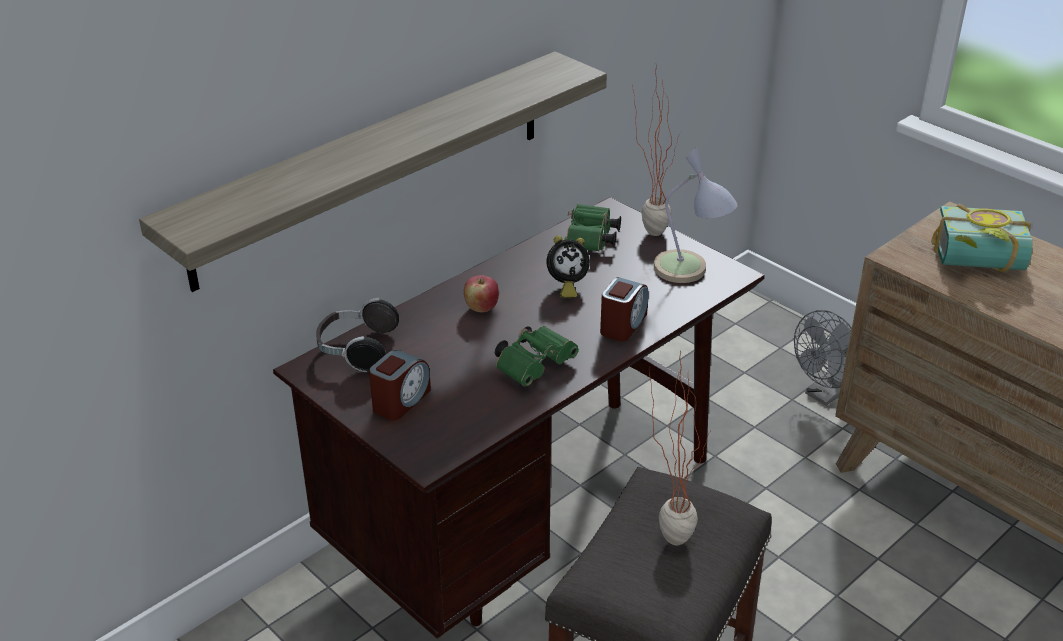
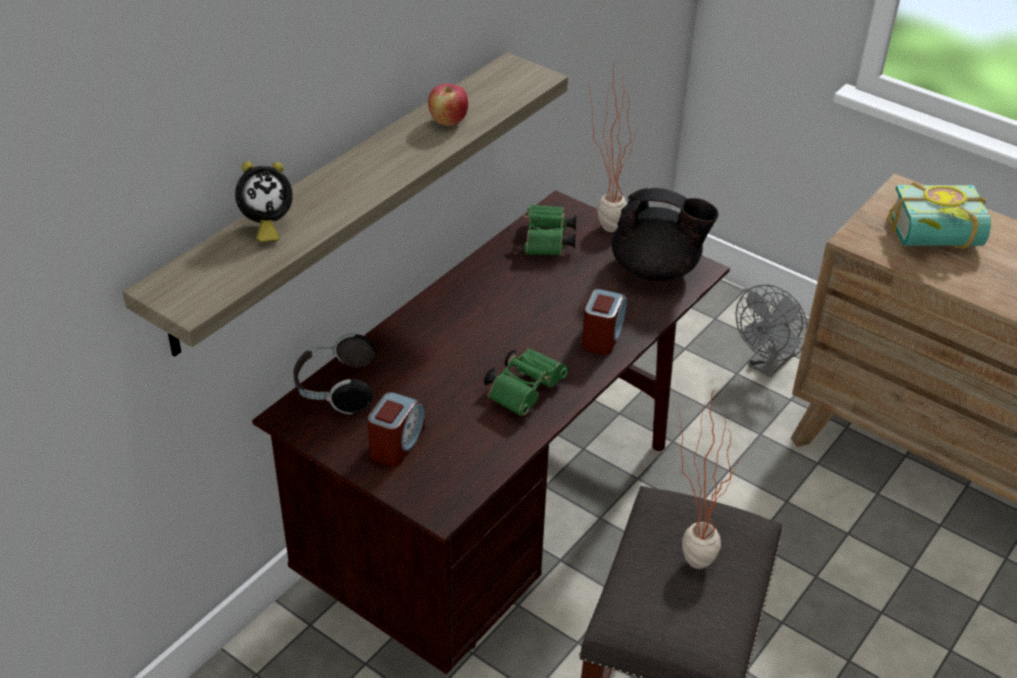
camera: 10 degrees left, 5 degrees up
(481, 308) = (454, 329): apple -> apple (448, 121)
(566, 286) = (534, 297): alarm clock -> alarm clock (265, 226)
(690, 271) = (656, 270): table lamp -> black teapot

